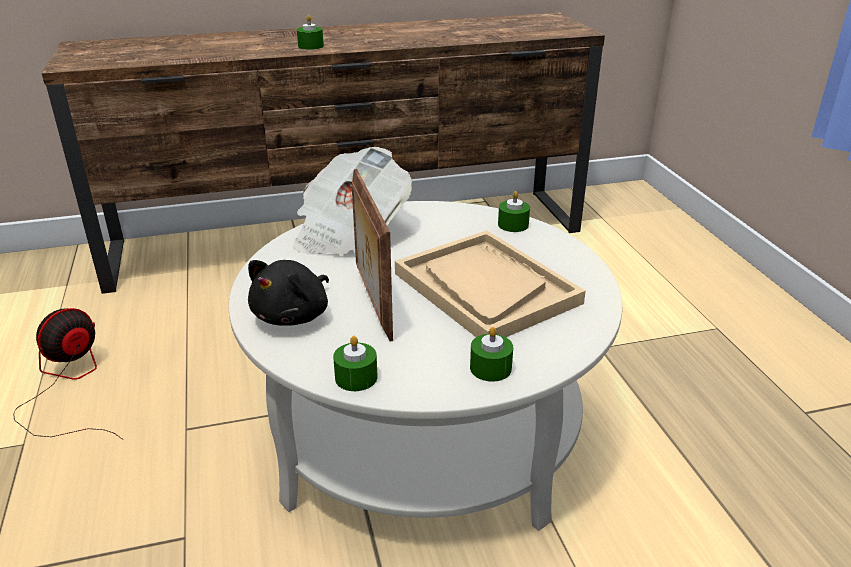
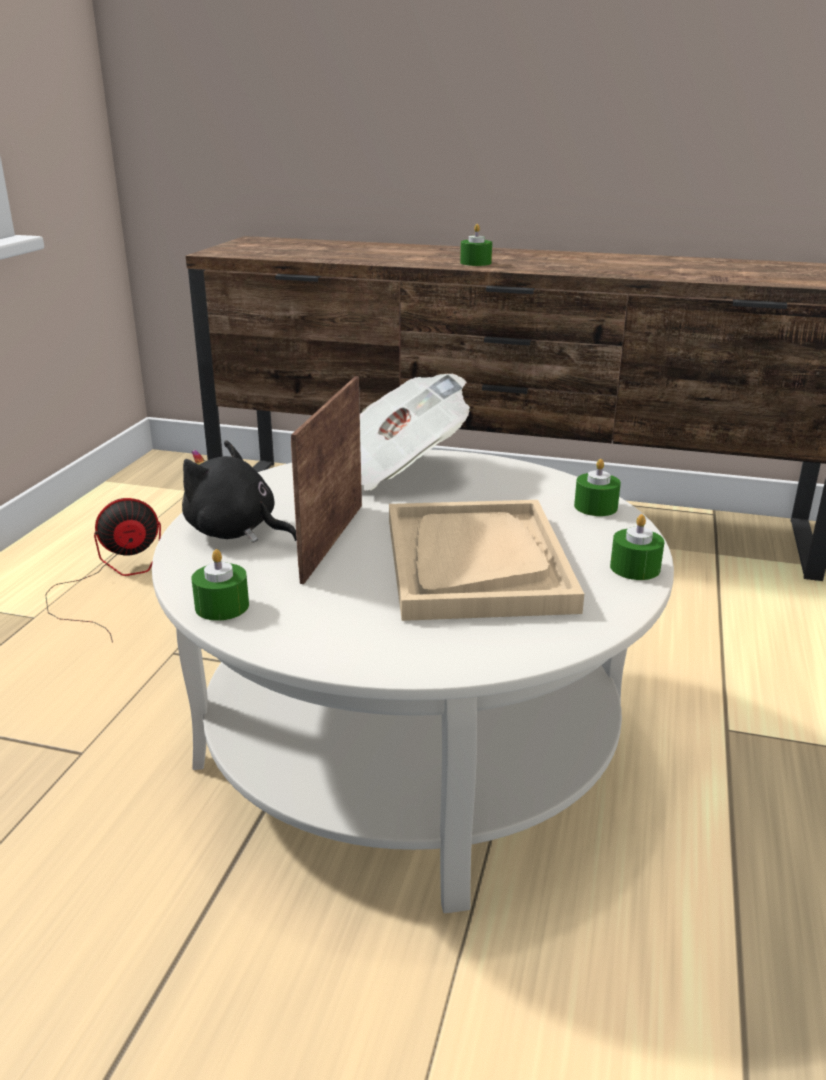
camera: 30 degrees right, 5 degrees down
(294, 315) = (235, 531): black plush toy -> black plush toy turned 60 degrees clockwise
(490, 368) = (376, 644): green candle -> green candle (635, 568)

